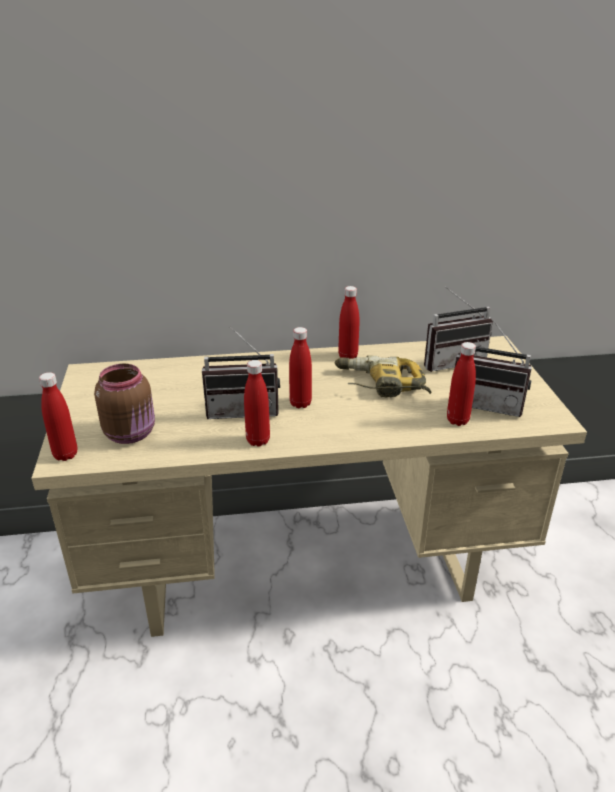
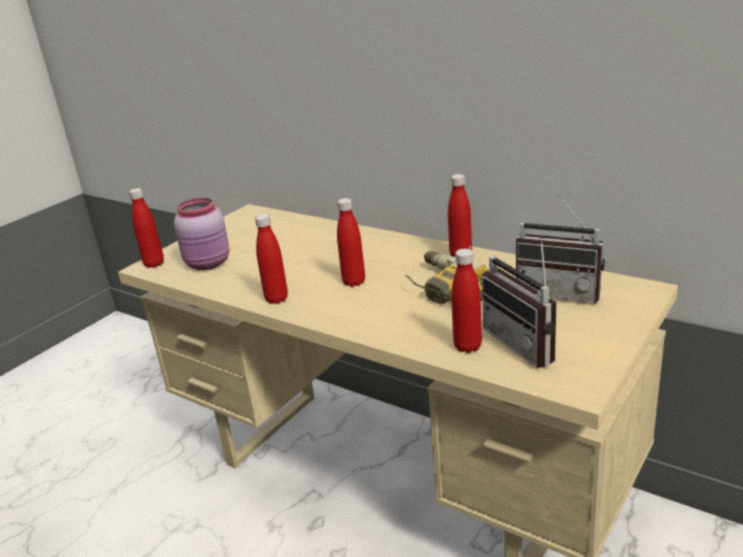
camera: 45 degrees right, 5 degrees down
(131, 433) = (209, 263): brown jar -> pink jar
(243, 410) = (304, 272): radio -> none

